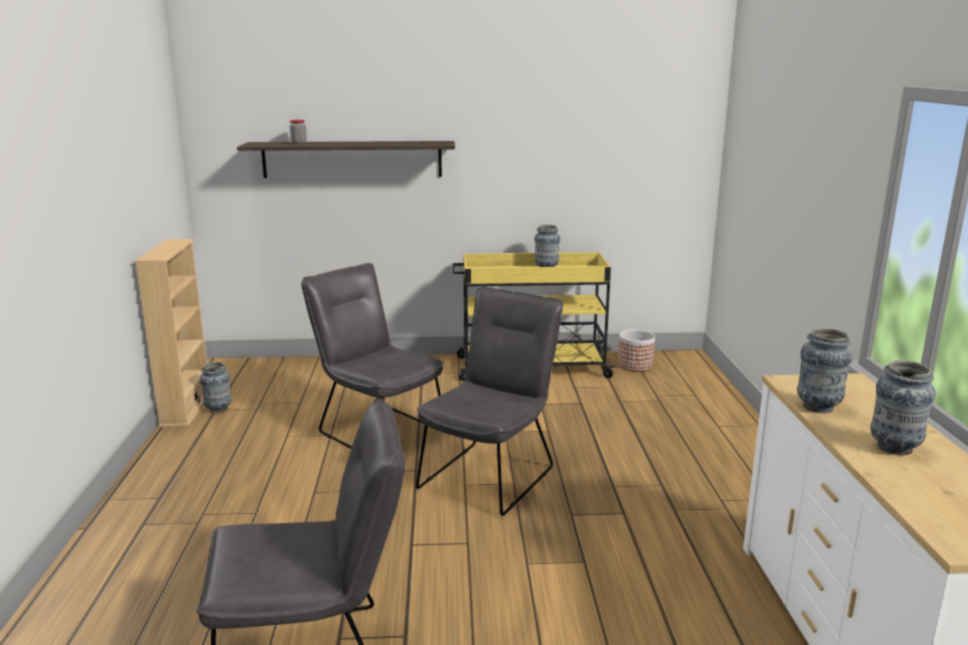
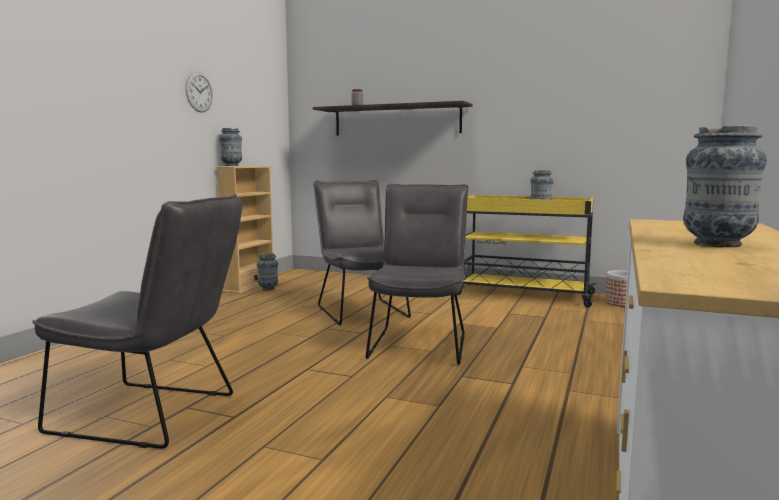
camera: 25 degrees right, 10 degrees down
(105, 161) = (199, 92): none -> wall clock
(492, 474) = (420, 343): grey chair -> grey chair turned 45 degrees counterclockwise
(818, 407) = (661, 228): vase -> vase (231, 166)

